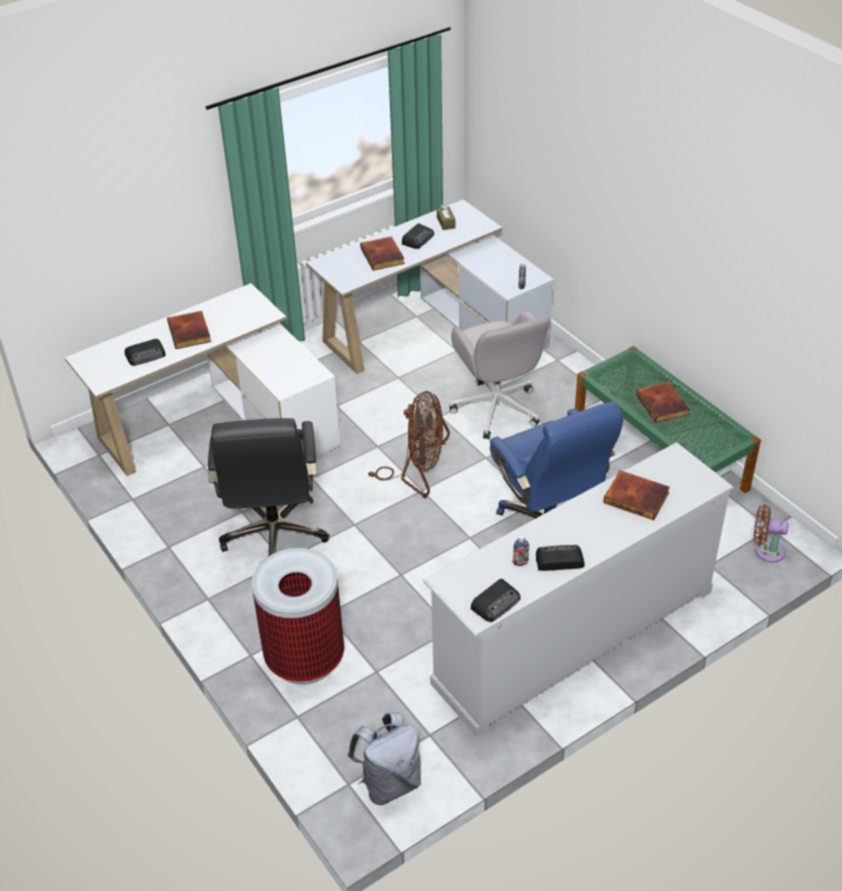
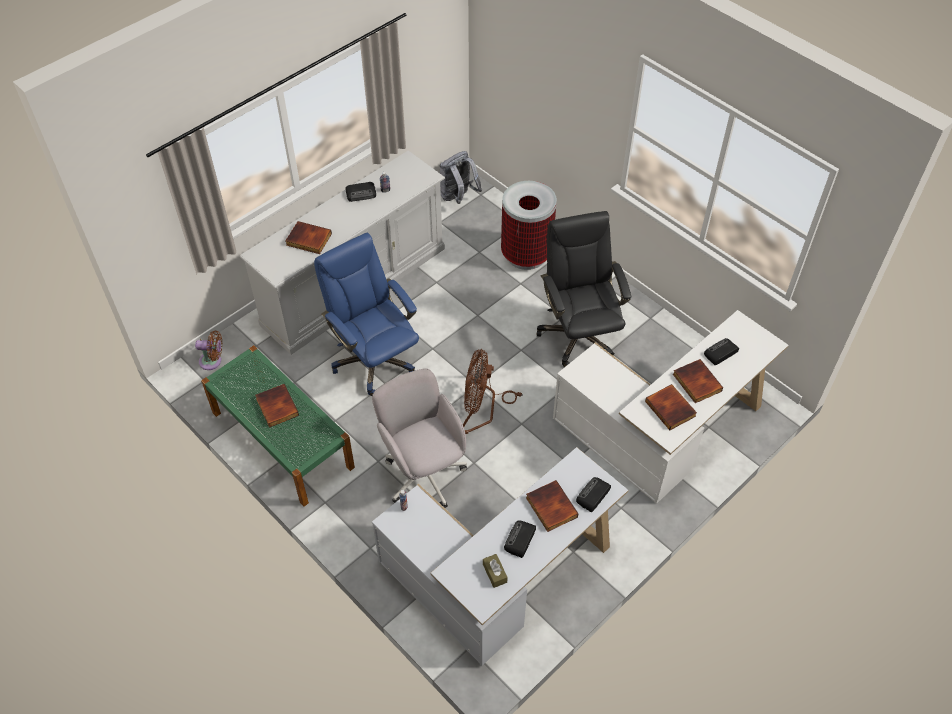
camera: 170 degrees right, 10 degrees up
(230, 314) = (671, 408): none -> book
(496, 603) = (398, 166): radio -> radio (593, 496)

